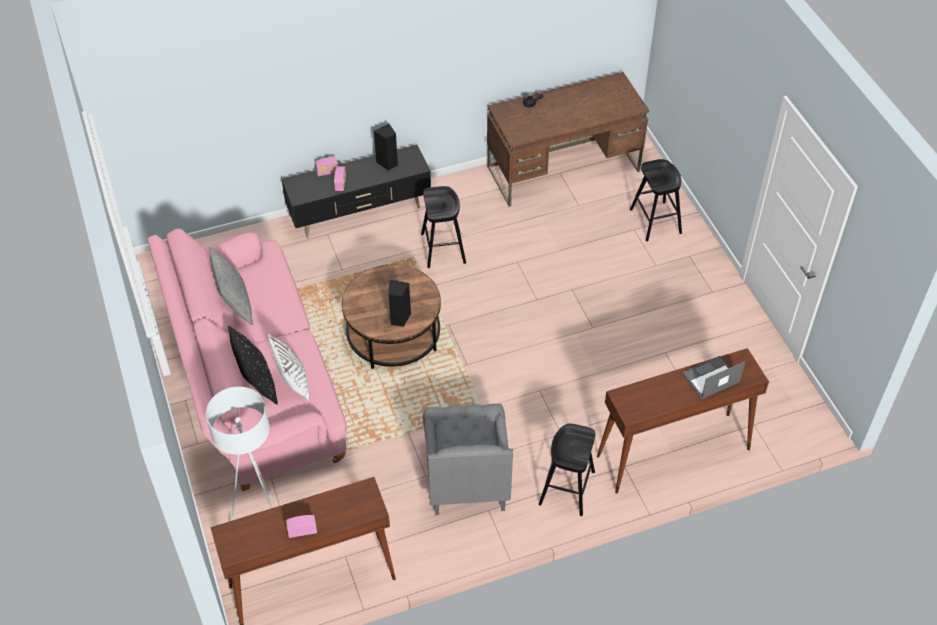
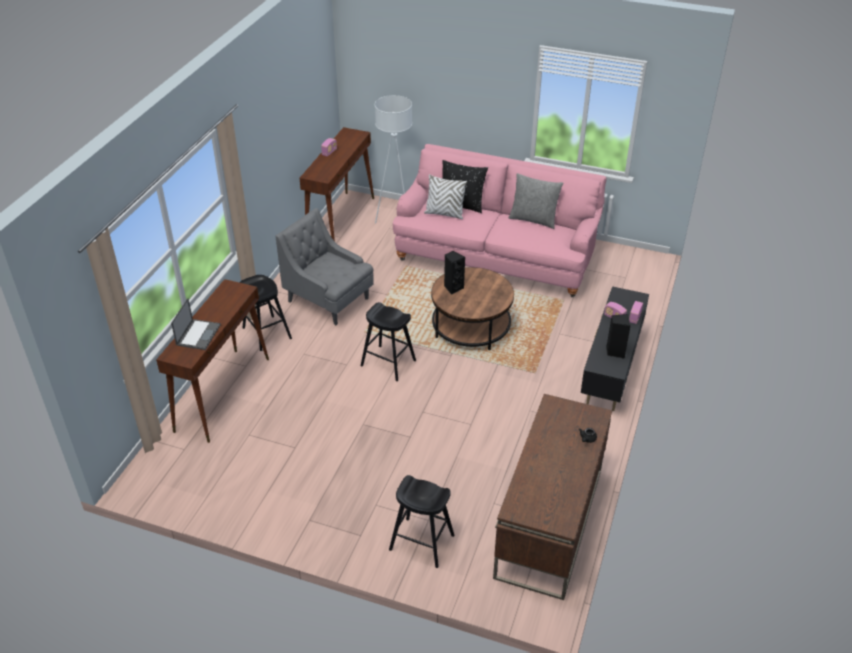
camera: 130 degrees right, 10 degrees down
(443, 248) = (528, 393): black stool -> black stool (388, 363)

